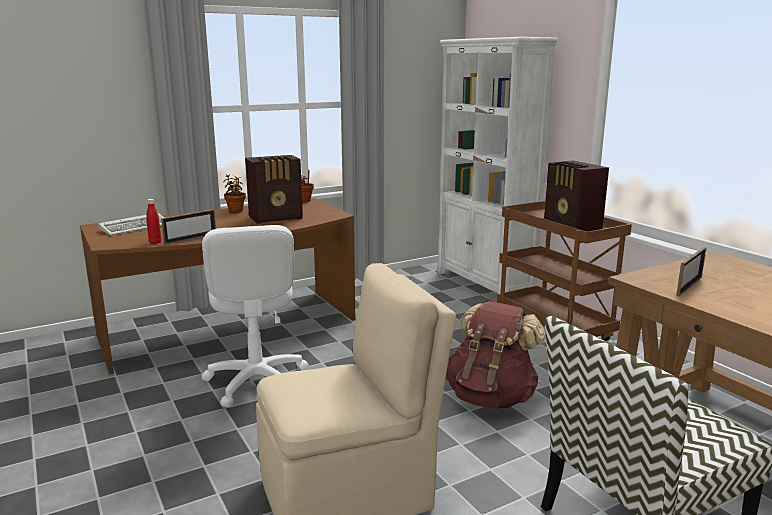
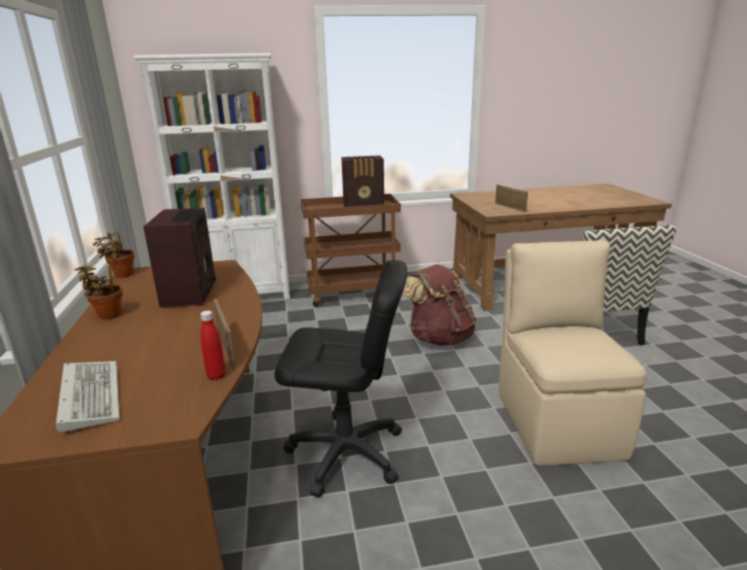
camera: 70 degrees left, 5 degrees up
(256, 381) = (346, 453): white office chair -> black office chair

